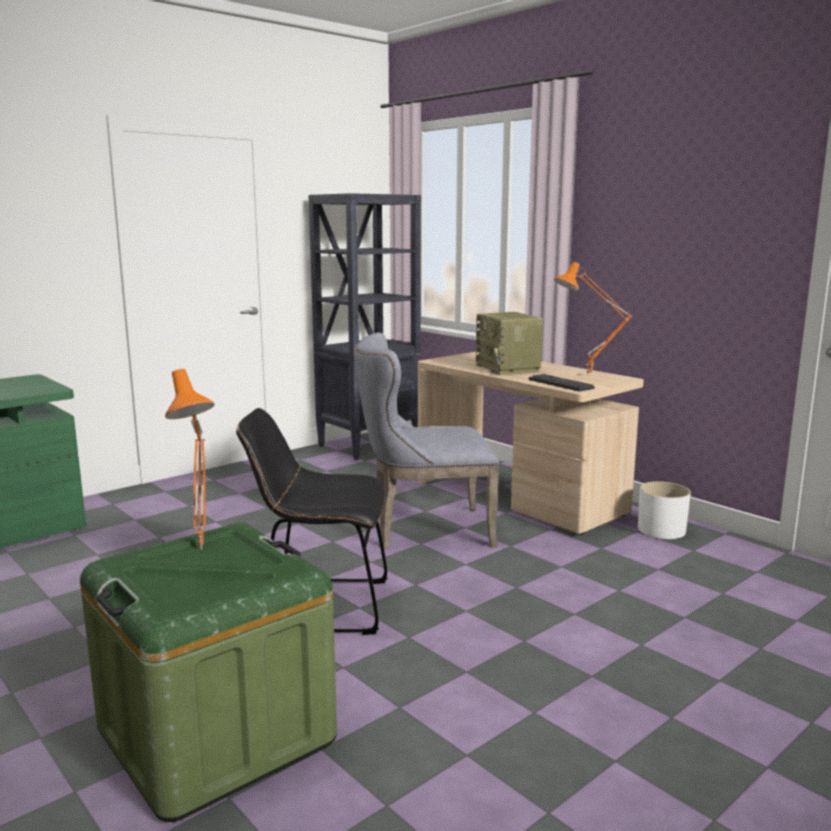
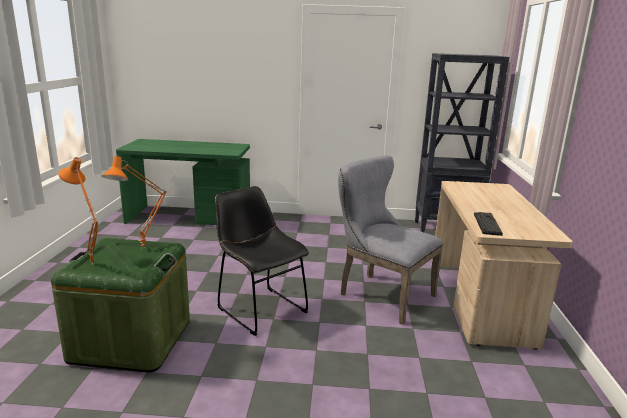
camera: 45 degrees right, 5 degrees up
(508, 369) = (485, 202): radio -> none
(588, 376) = (530, 225): orange table lamp -> orange table lamp (90, 264)
(661, 530) = (547, 374): white planter -> none

